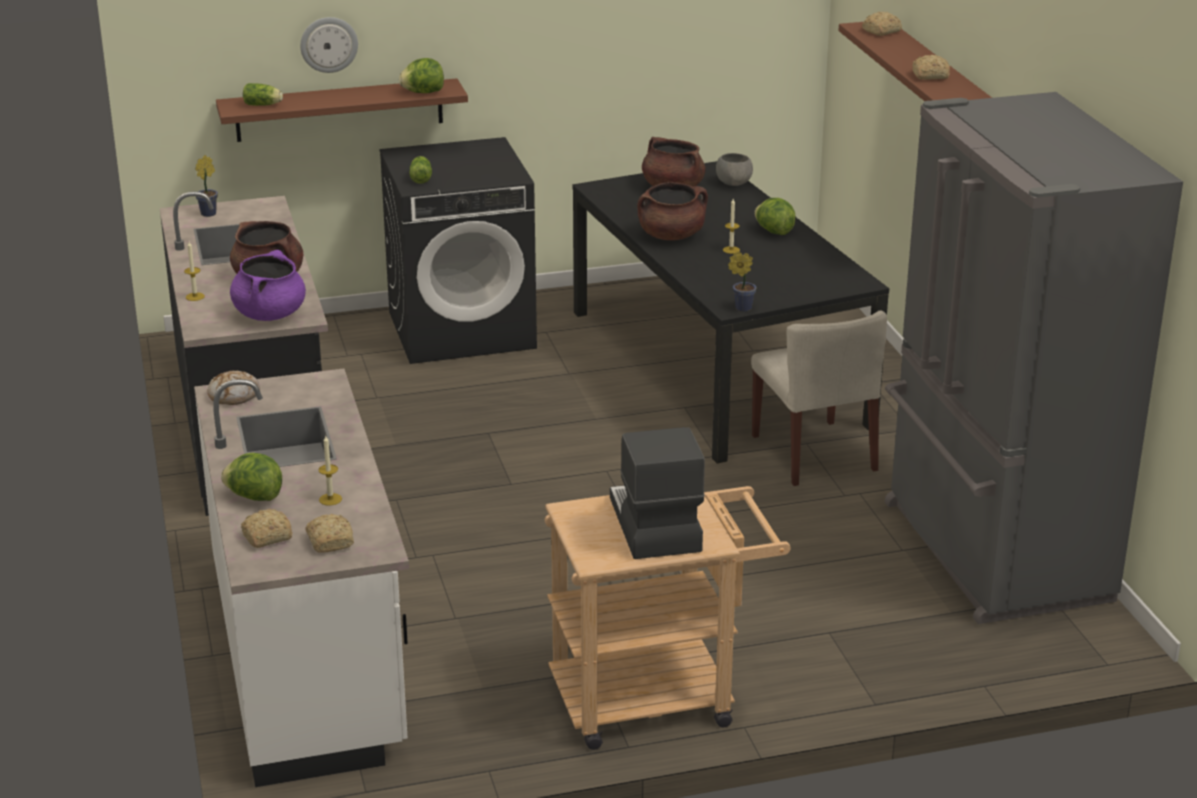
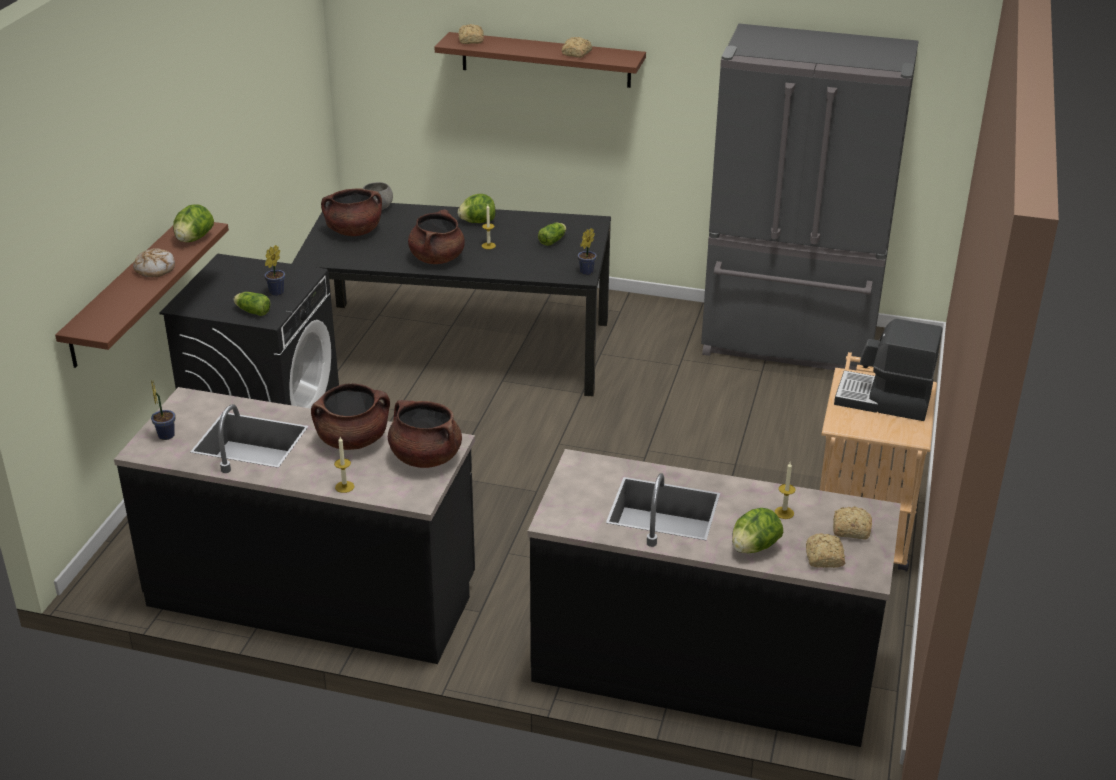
camera: 60 degrees left, 5 degrees up
(234, 395) = (565, 514): bread -> bread (155, 269)
(263, 105) = (110, 315): lettuce -> lettuce (553, 240)
(270, 314) = (425, 457): purple cooking pot -> brown cooking pot
(309, 657) = (704, 667): white counter -> black counter
(328, 44) = (111, 232): wall clock -> none
(463, 176) = (275, 293): none -> potted plant
(814, 453) = (616, 355): beige chair -> none

